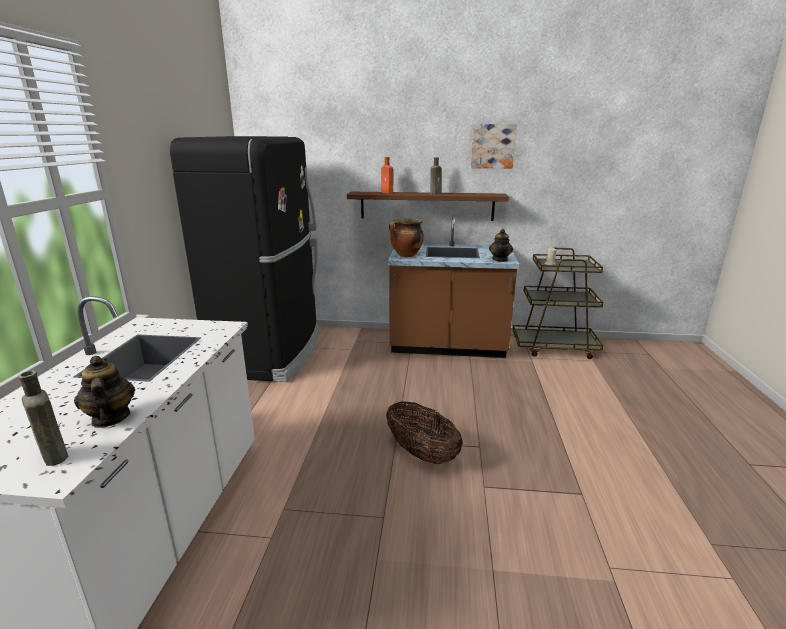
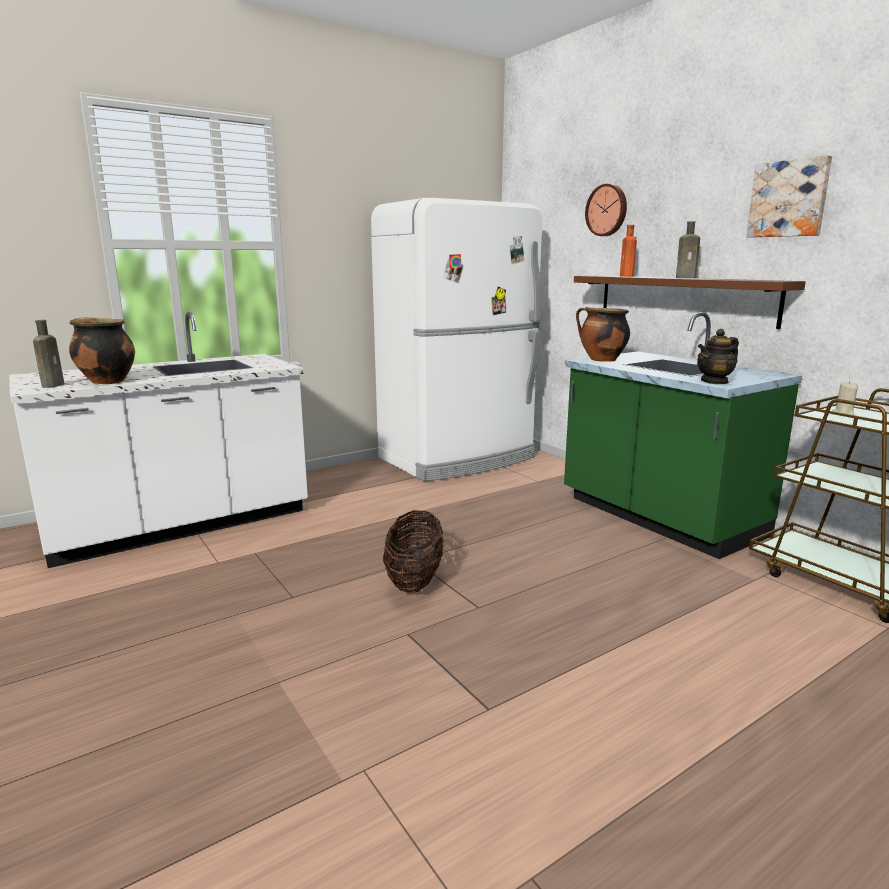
camera: 50 degrees right, 5 degrees down
(110, 418) = (106, 382): teapot -> cooking pot
(270, 353) = (458, 458): black fridge -> white fridge
(356, 143) = (607, 210): none -> wall clock
(447, 346) = (659, 517): brown counter -> green counter

